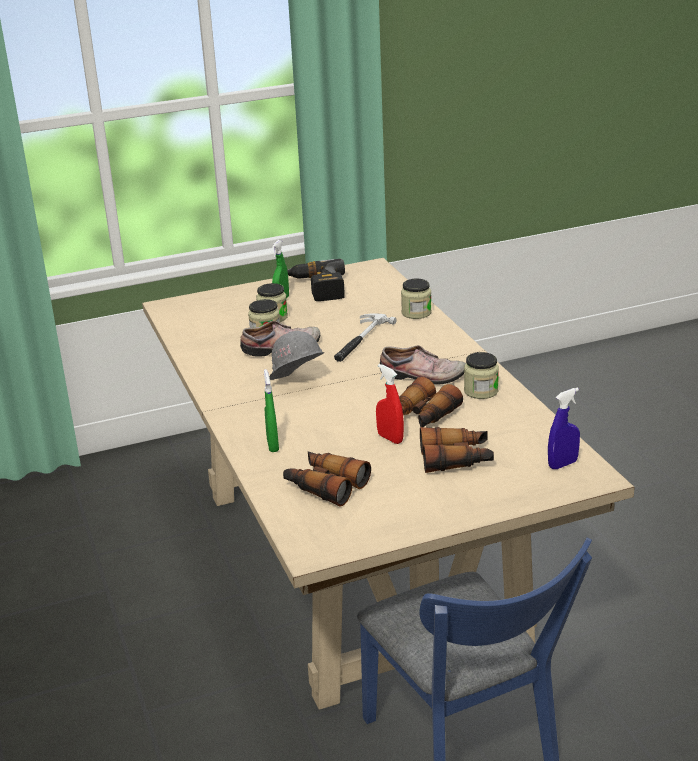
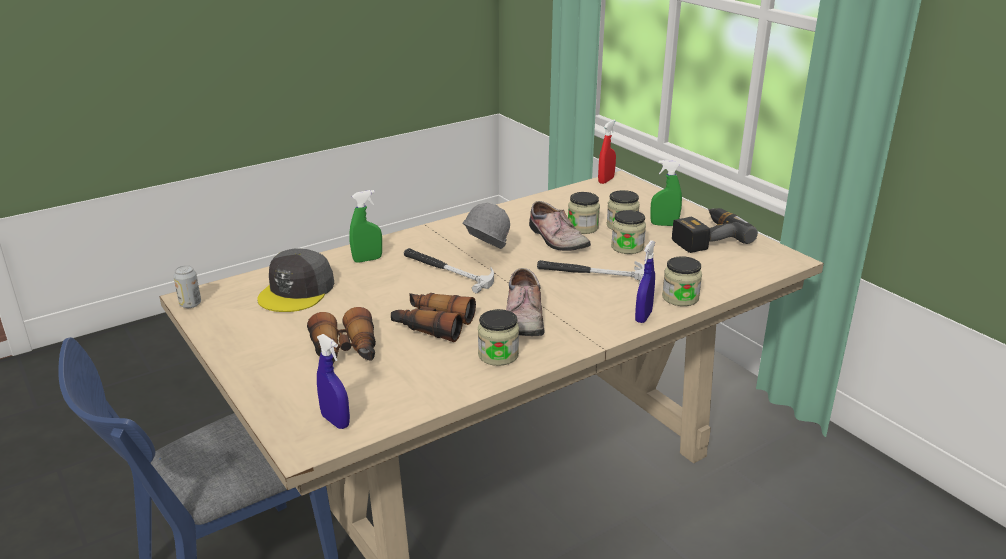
camera: 75 degrees right, 0 degrees up
(317, 320) = (627, 247): none -> jar
(321, 404) = (447, 271): none -> hammer
(325, 486) = (297, 291): binoculars -> grey cap
(325, 552) = (190, 304): none -> can
(390, 438) = (385, 312): red spray bottle -> red spray bottle (606, 180)
(441, 330) = (643, 317): none -> blue spray bottle

